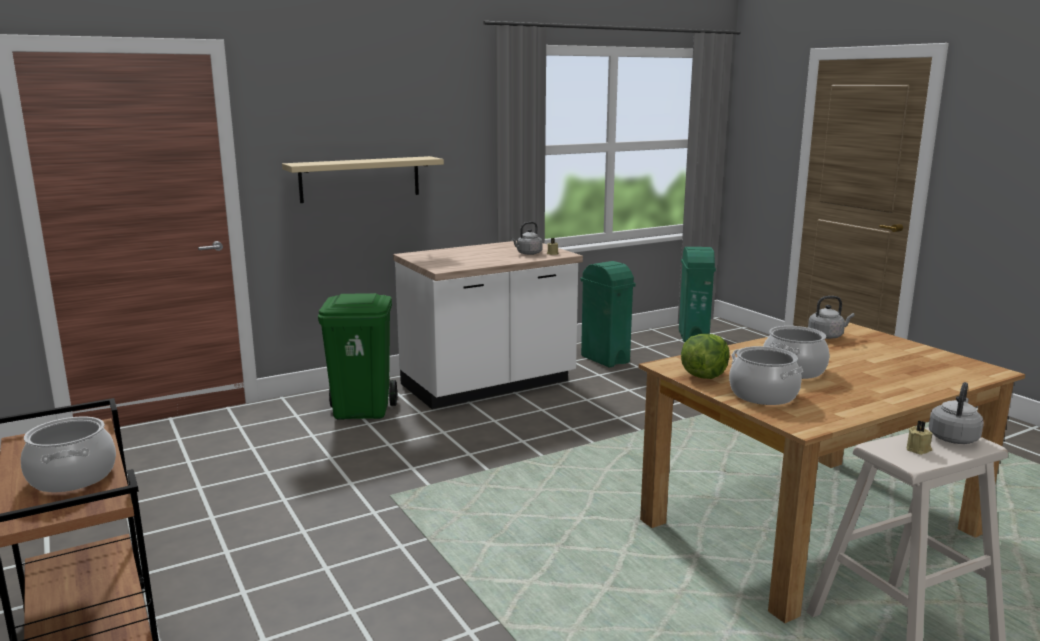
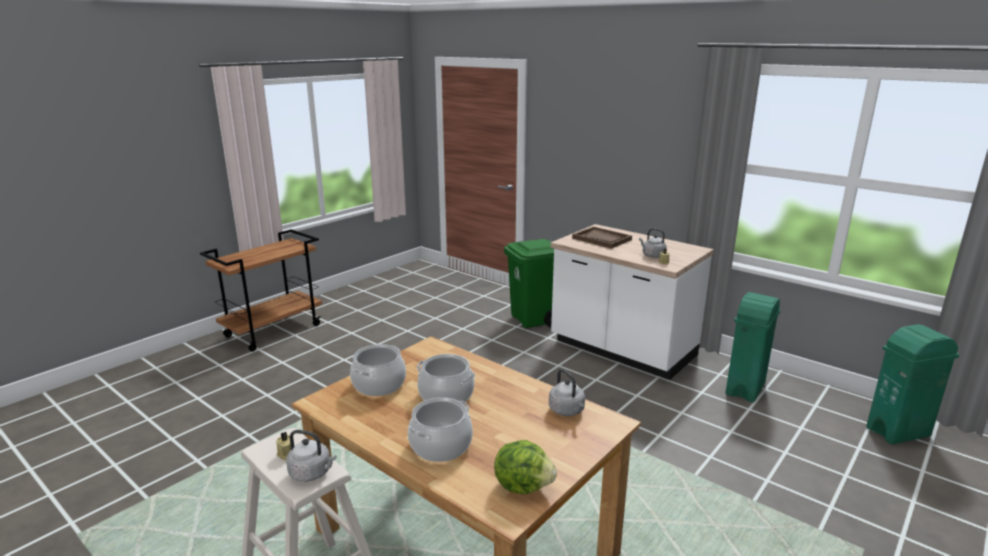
camera: 70 degrees right, 5 degrees up
(72, 477) = (254, 256): cooking pot -> cooking pot (440, 445)
(360, 179) = (594, 163): beige shelf -> none
(453, 258) = (602, 239): none -> brown tray
(703, 376) = (413, 360): lettuce -> lettuce (523, 485)

